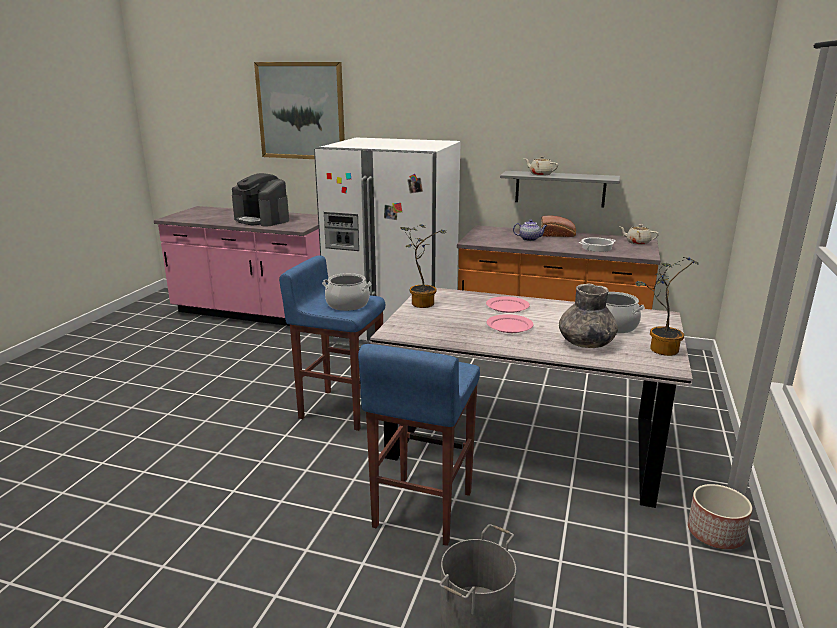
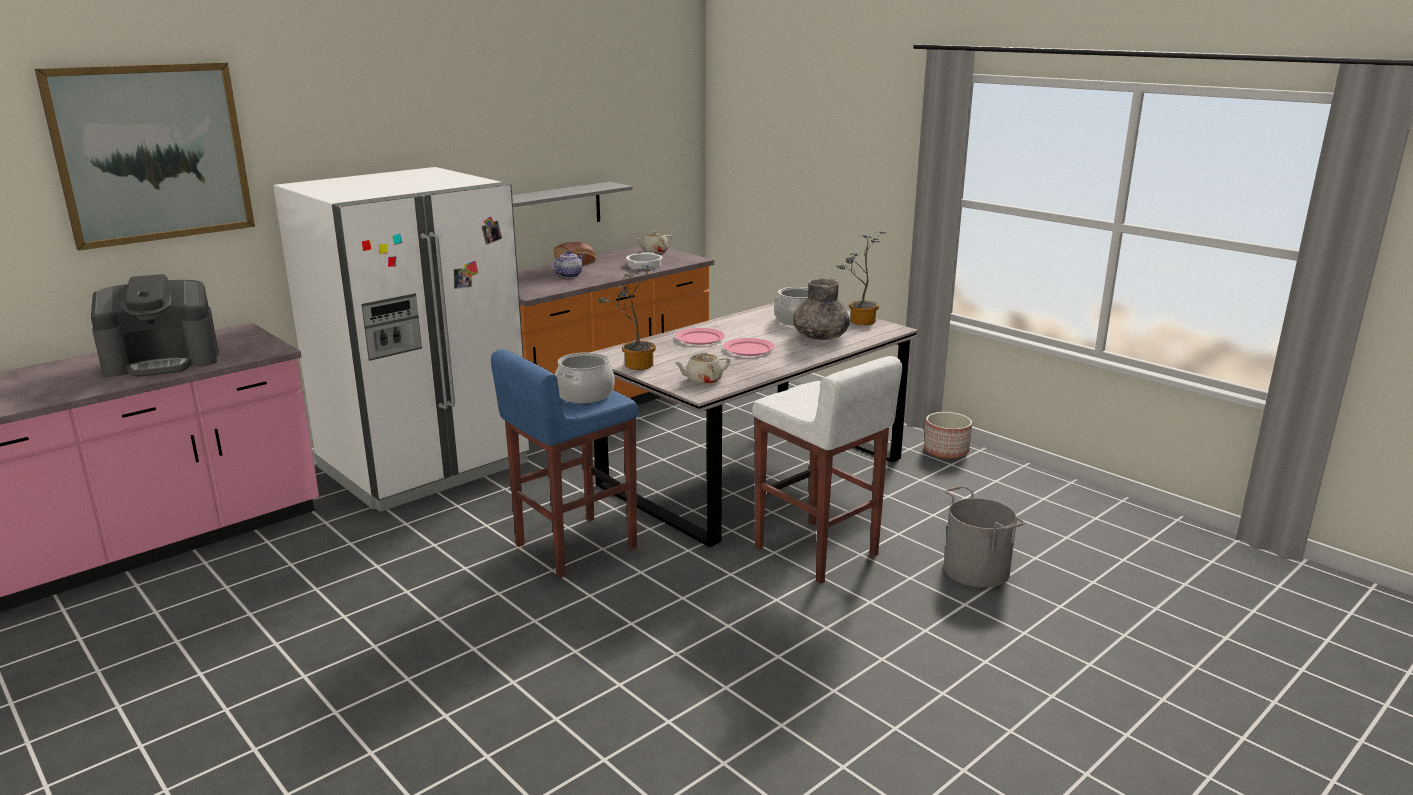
camera: 60 degrees left, 0 degrees up
(421, 510) = (816, 552): blue stool -> white stool
(540, 174) = (546, 194): beige teapot -> beige teapot (703, 380)

